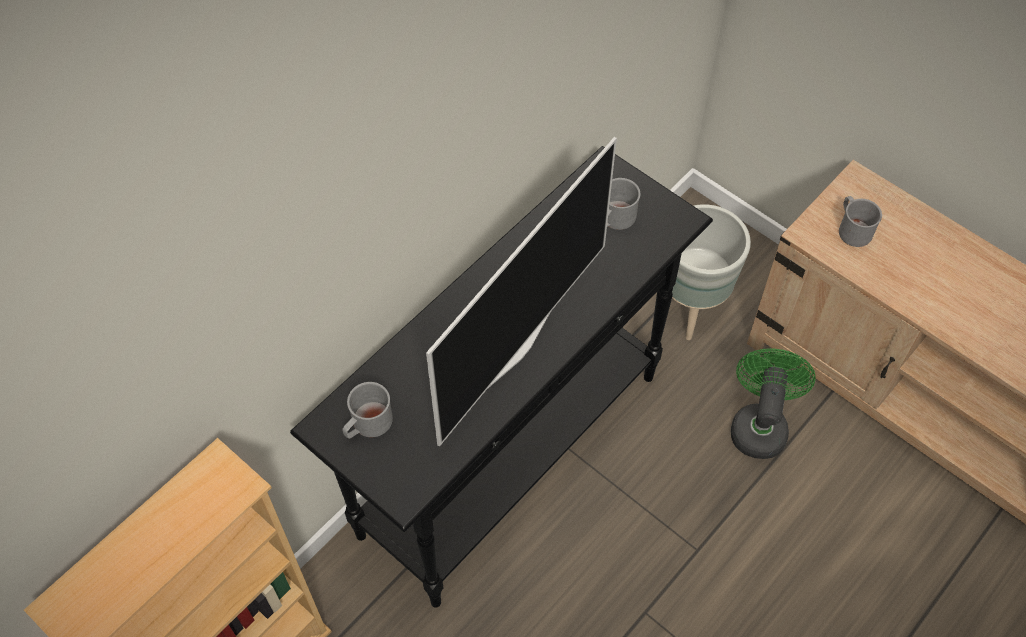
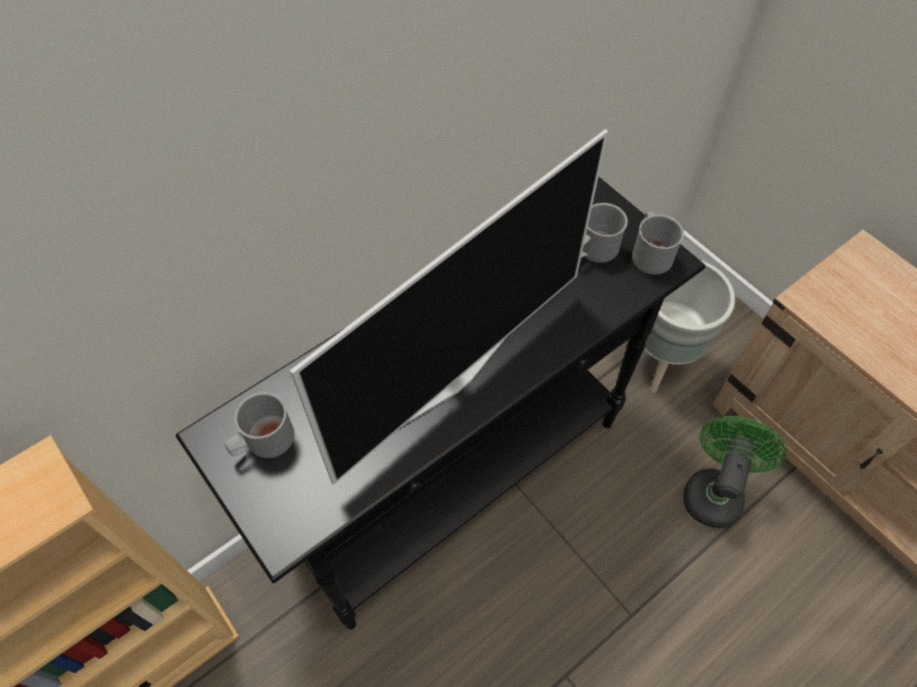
camera: 10 degrees right, 0 degrees up
(852, 228) = (857, 302): grey mug -> grey mug (650, 252)

